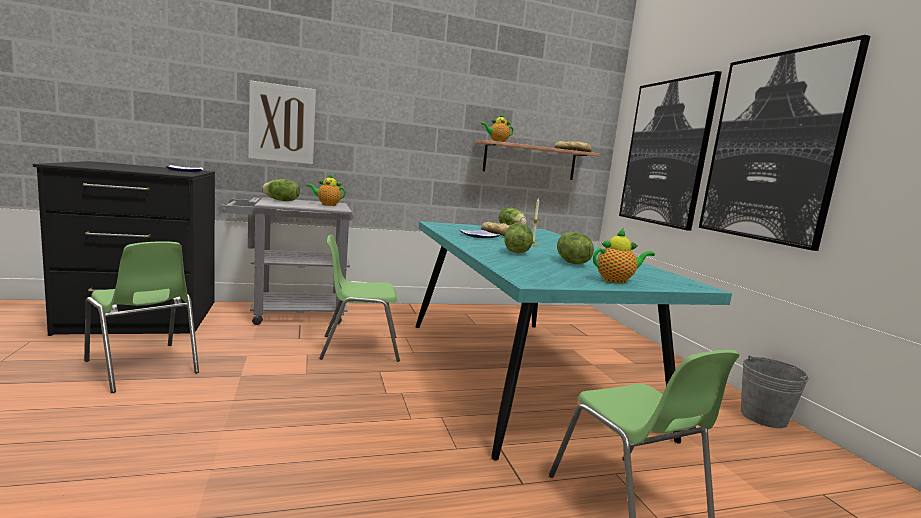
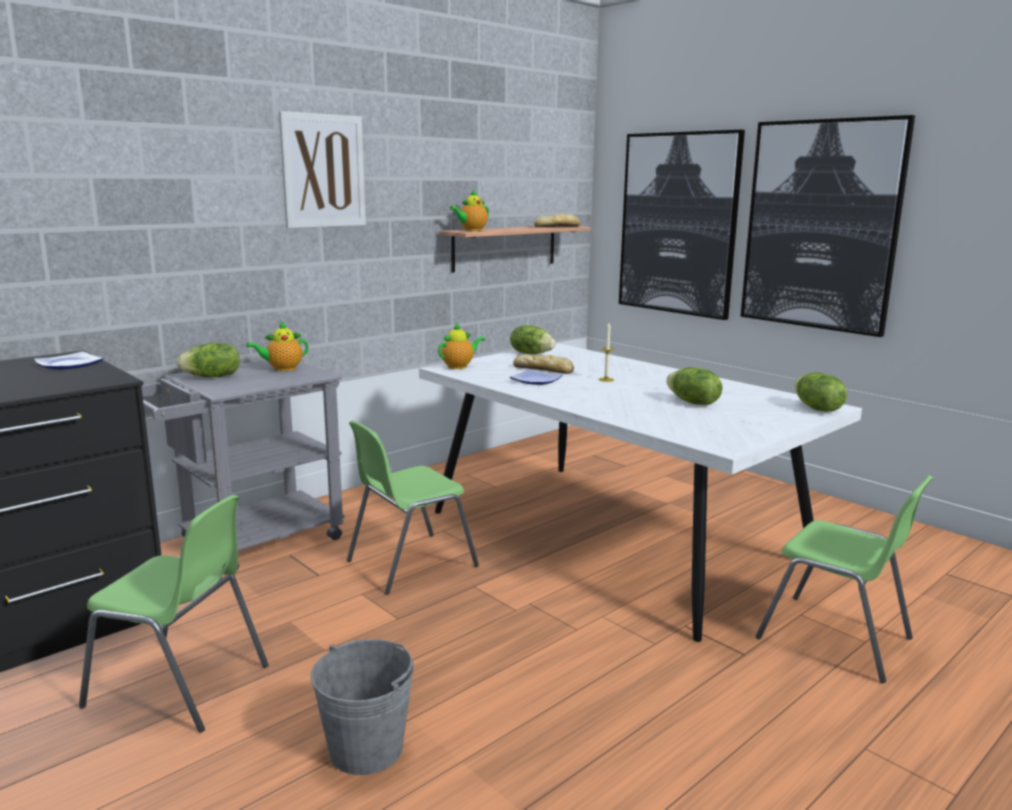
camera: 25 degrees left, 5 degrees up
(282, 123) = (177, 252): picture -> picture (323, 171)
(516, 252) = (622, 400): lettuce -> lettuce (816, 408)
(521, 373) = (615, 537): turquoise dining table -> white dining table
(616, 280) = (771, 420): teapot -> teapot (459, 366)
(763, 417) = (853, 514): grey bucket -> grey bucket (366, 749)

